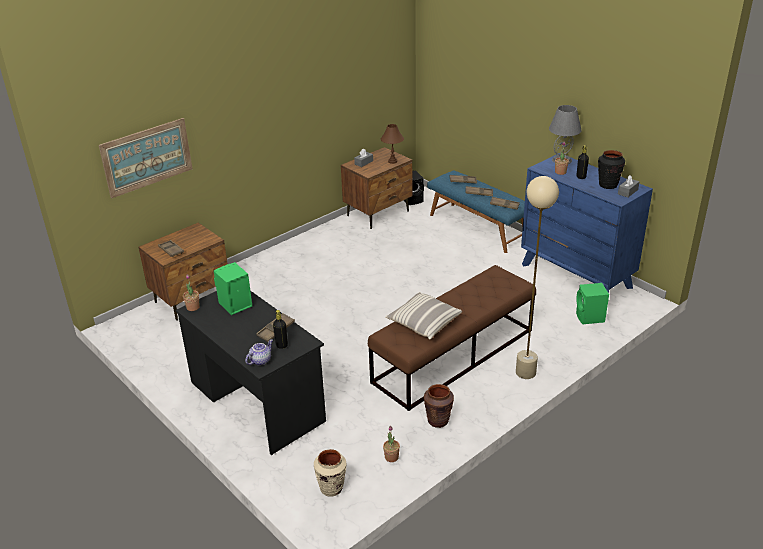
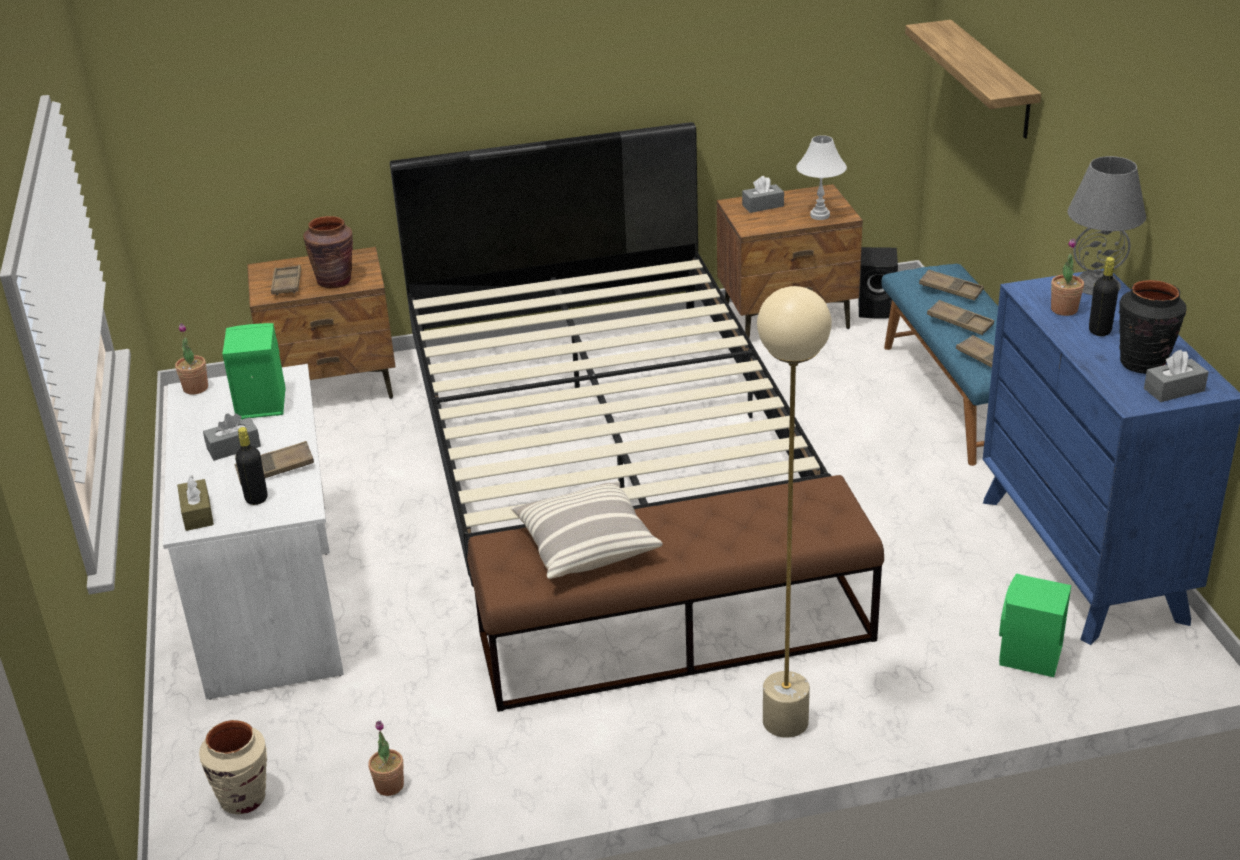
camera: 30 degrees right, 0 degrees up
(147, 157) = (275, 102): picture -> none
(244, 327) = (233, 447): none -> grey tissue box
(257, 401) = (271, 597): black desk -> white desk
(260, 360) = (197, 513): teapot -> brown tissue box
(347, 288) = (602, 443): none -> black bed
(392, 161) = (819, 215): brown table lamp -> white table lamp
(438, 421) = (532, 751): brown vase -> brown vase (335, 281)
(463, 85) = (991, 79): none -> shelf

